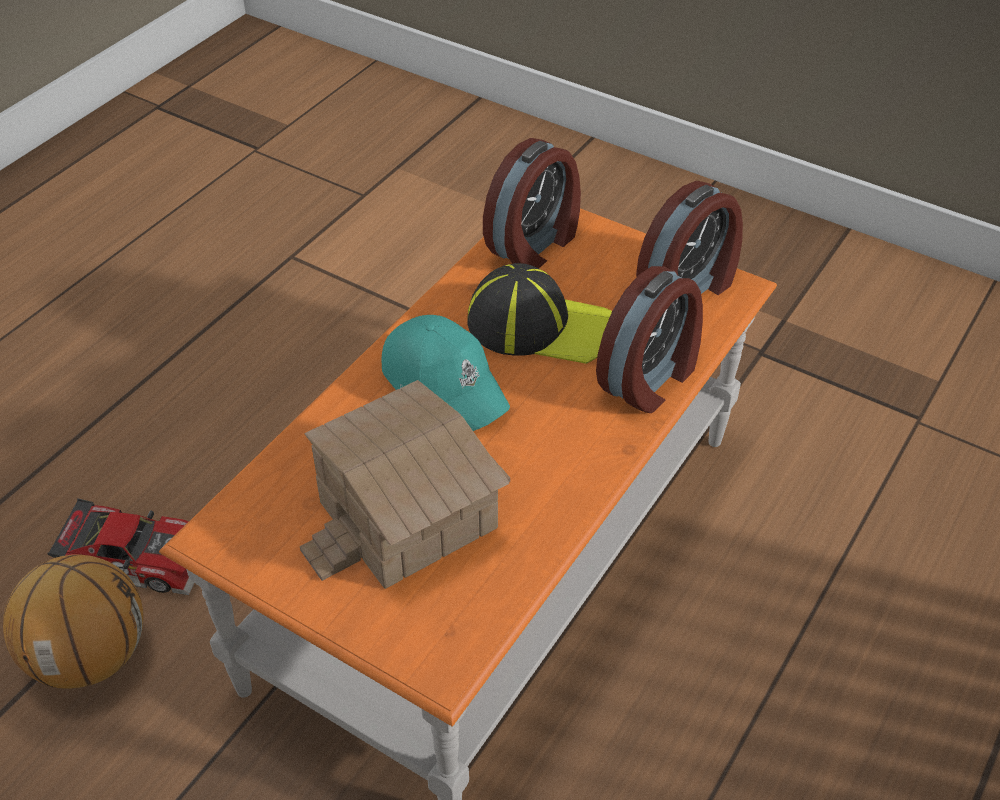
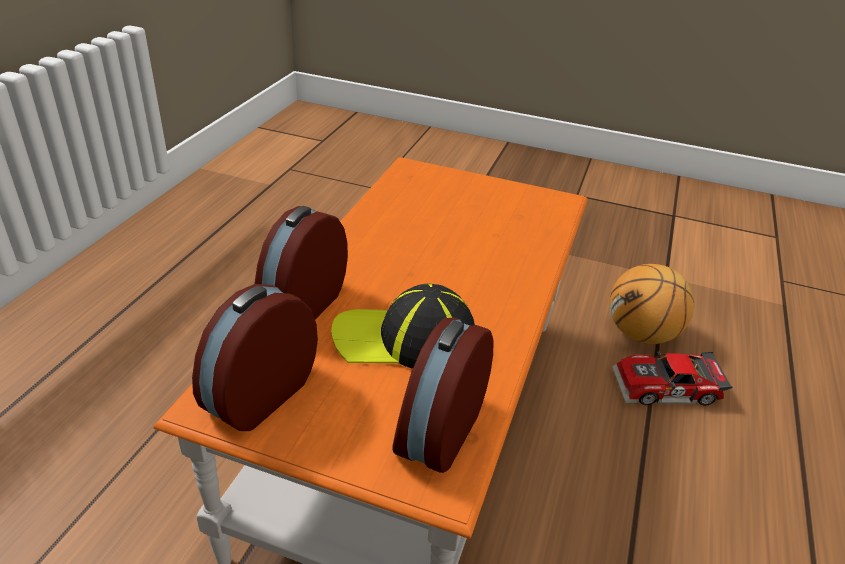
camera: 165 degrees right, 10 degrees down
(406, 512) = (458, 216): toy house -> none
(445, 383) = (469, 286): turquoise cap -> none

